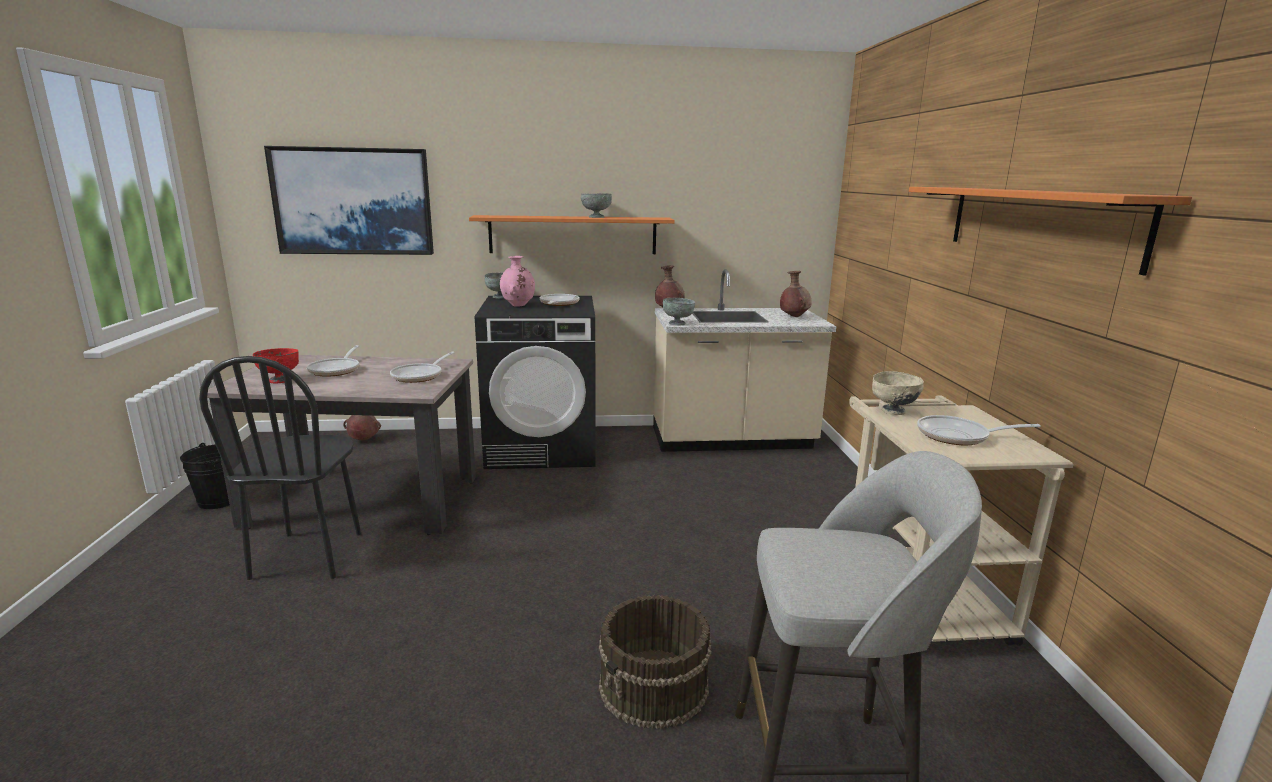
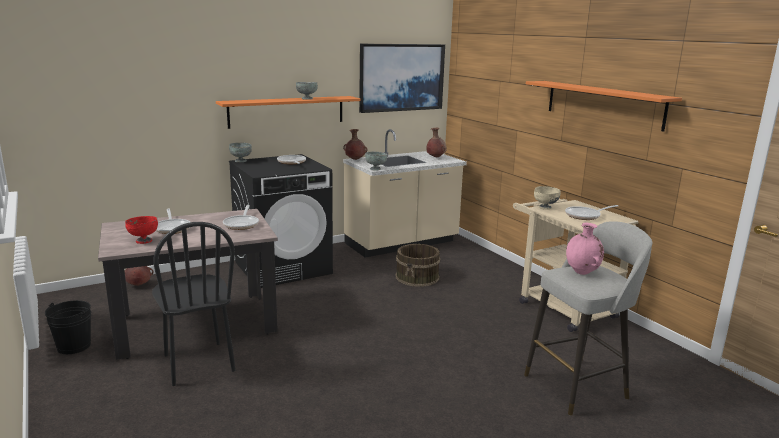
camera: 25 degrees left, 0 degrees up
(353, 201) = (120, 95): picture -> picture (401, 77)
(518, 305) = (267, 166): pink vase -> pink vase (582, 272)
(654, 686) = (477, 374): brown bucket -> brown bucket (417, 277)

